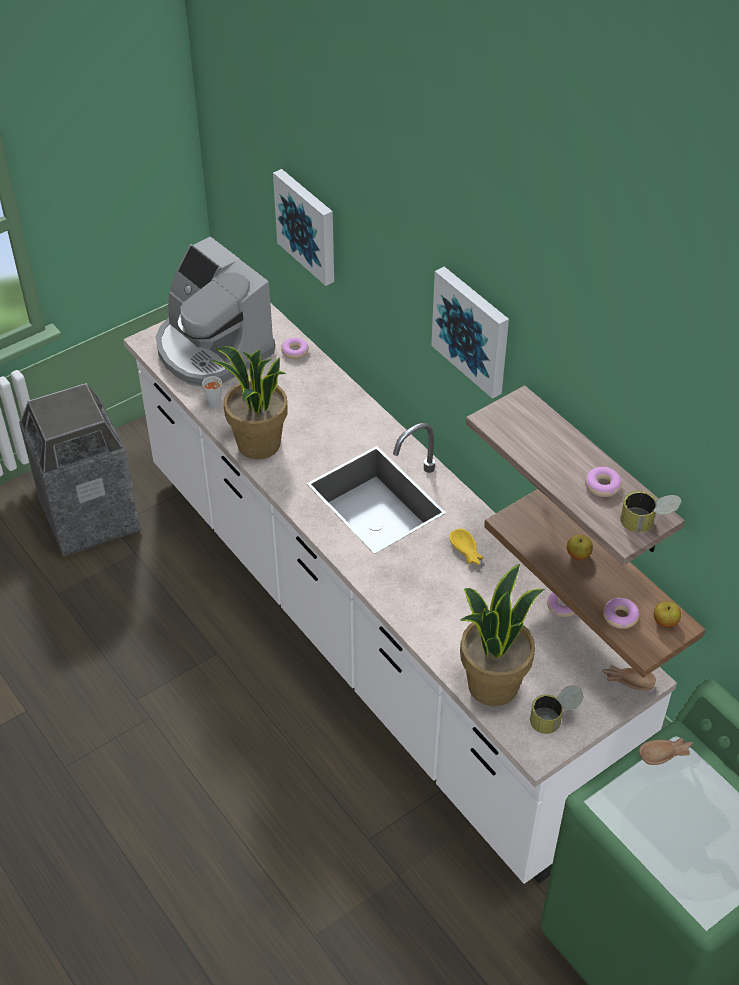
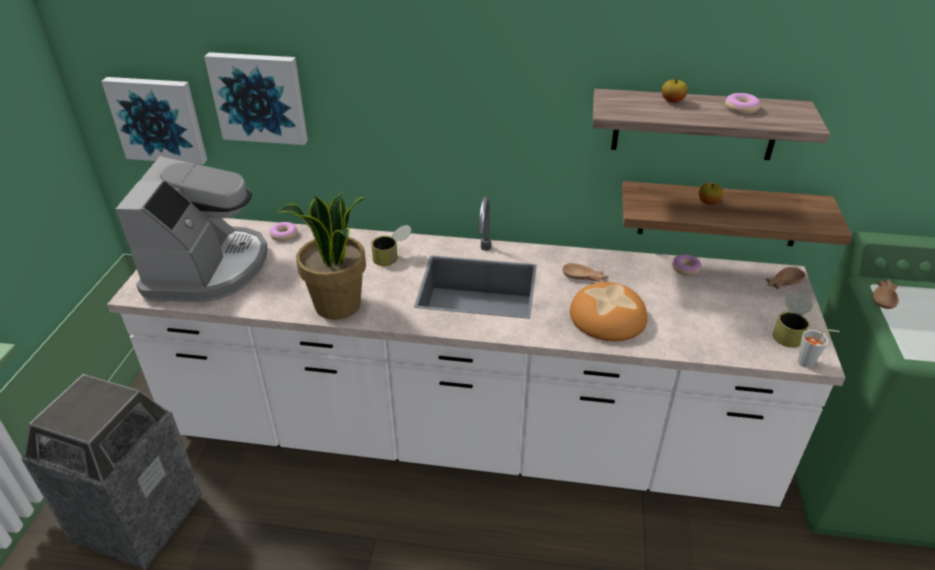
camera: 45 degrees left, 10 degrees down
(212, 349) = (208, 268): coffee machine -> coffee machine turned 90 degrees counterclockwise
(215, 405) = (263, 301): grey cup -> grey cup (809, 363)
(432, 597) = (608, 317): none -> bread
(465, 551) = (584, 277): yellow bowl -> brown bowl
(473, 330) = (518, 71): picture -> picture (158, 119)
(492, 684) = (727, 341): potted plant -> none
(620, 616) = (788, 218): donut -> none
(647, 523) = (800, 111): can -> can (392, 257)
(665, 622) = (811, 205): apple -> apple (672, 101)

